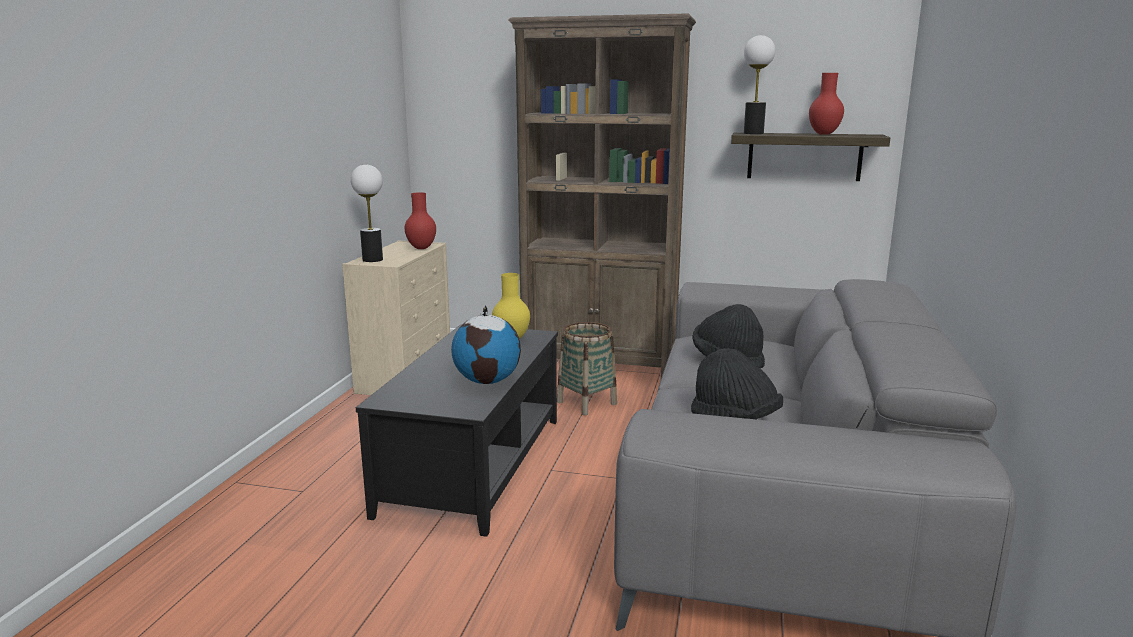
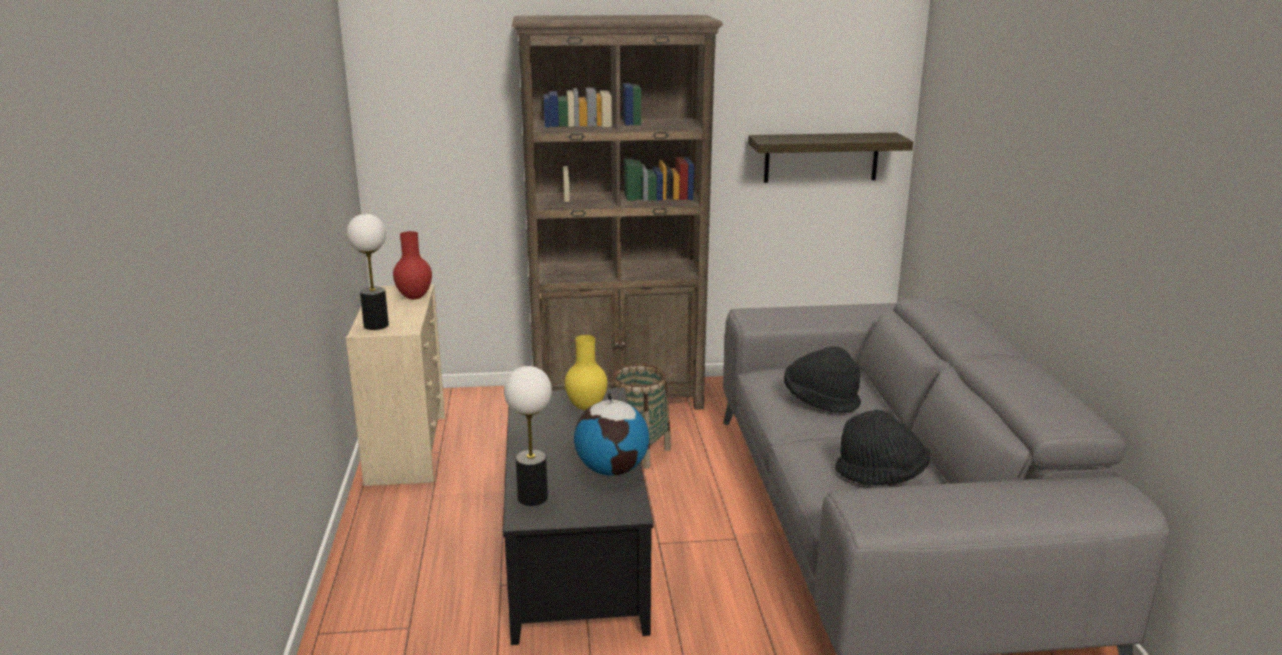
camera: 20 degrees left, 5 degrees up
(753, 133) = (775, 138): table lamp -> table lamp (532, 498)
(823, 134) = (844, 136): red vase -> none

